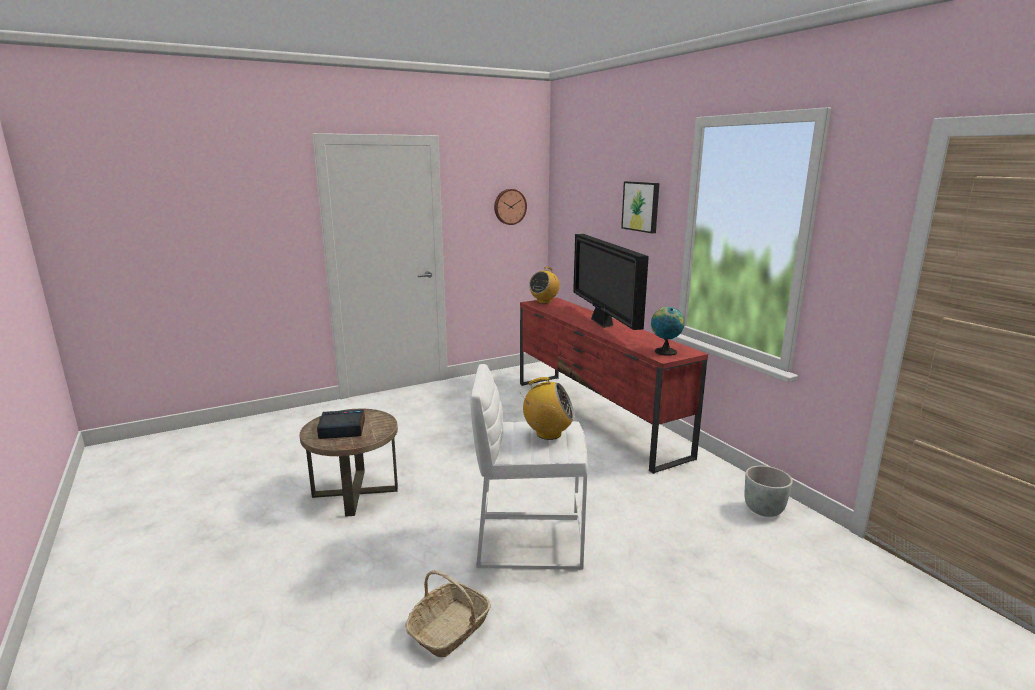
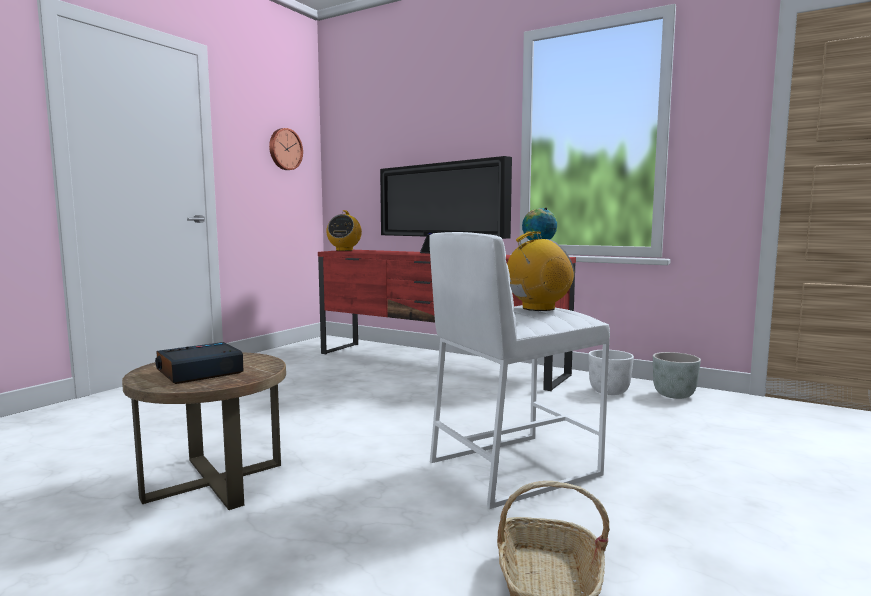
camera: 30 degrees left, 10 degrees down
(641, 206) = (459, 132): picture -> none
(705, 488) = (609, 391): none -> white planter

